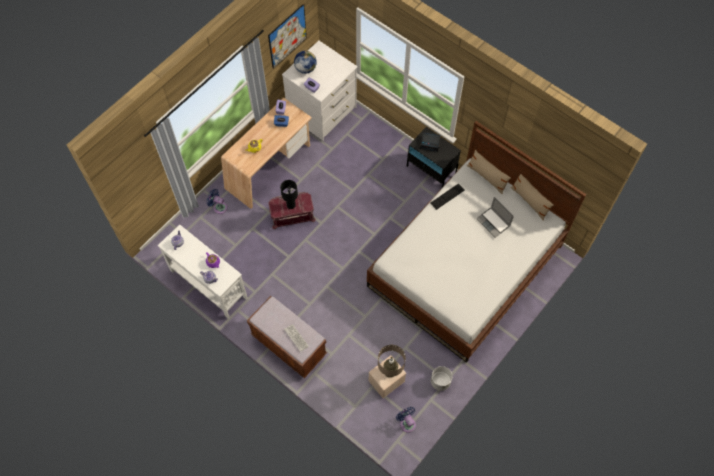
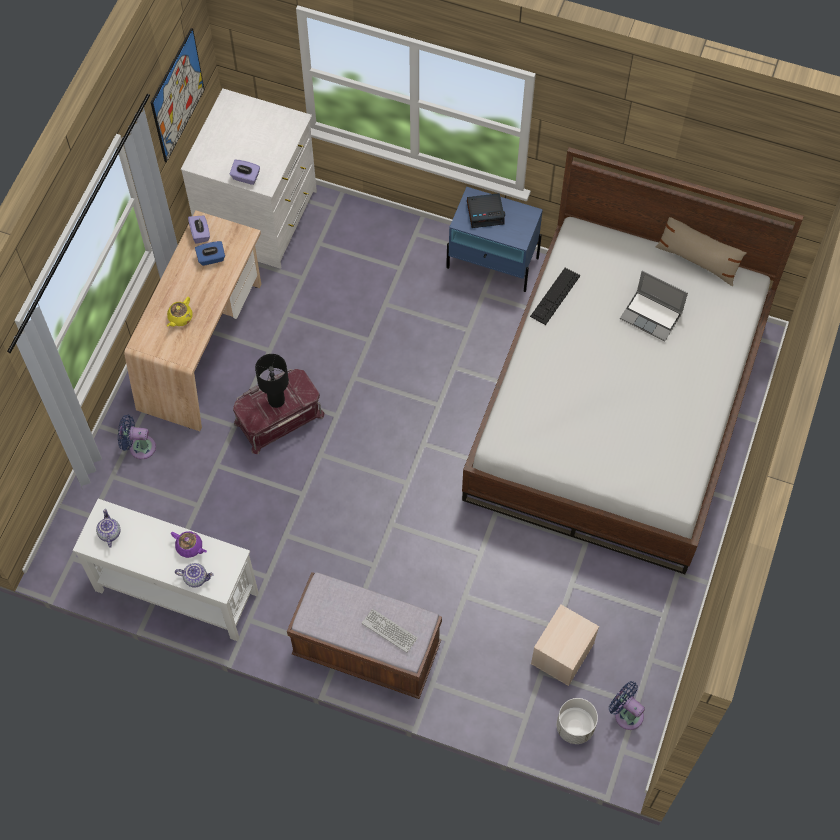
camera: 20 degrees left, 0 degrees up
(305, 69) = (220, 146): globe -> none
(390, 370) = (570, 631): beige table lamp -> none
(431, 171) = (493, 263): black nightstand -> blue nightstand
(440, 381) = (654, 622): white planter -> white planter (575, 726)
(487, 177) = (609, 241): beige pillow -> none

